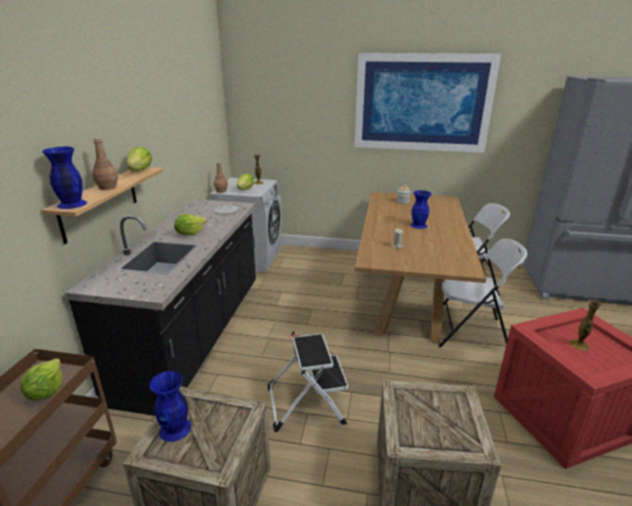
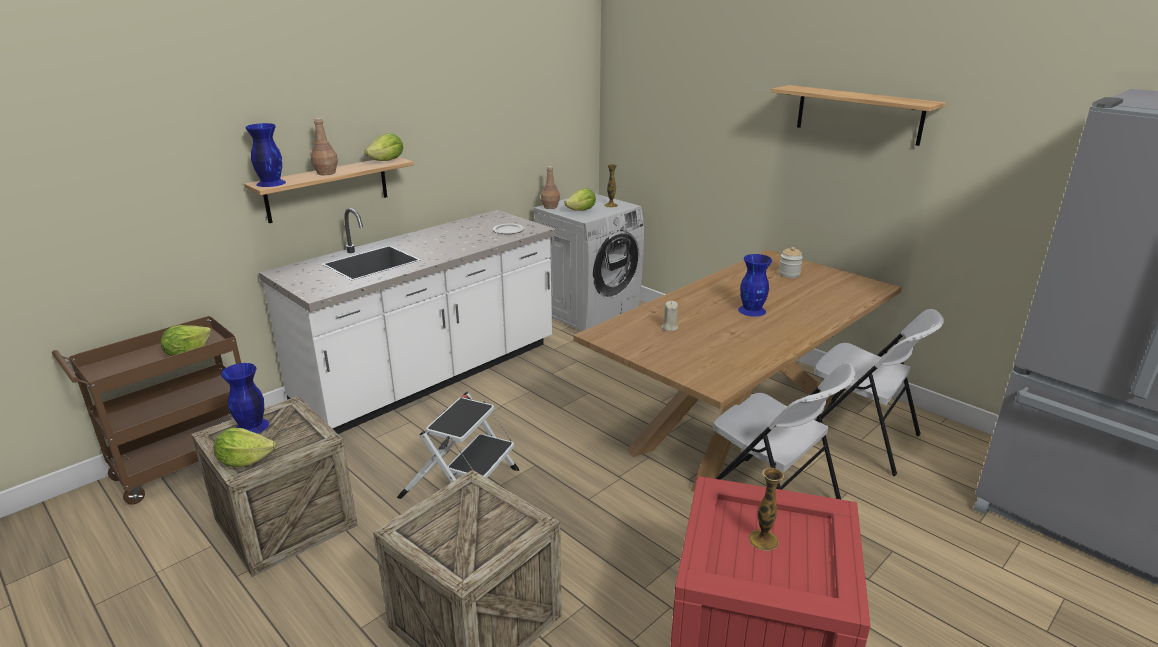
camera: 35 degrees right, 0 degrees up
(190, 233) = (433, 246): lettuce -> lettuce (245, 461)
(195, 337) = (431, 377): black counter -> white counter
(422, 103) = (858, 114): picture -> shelf

